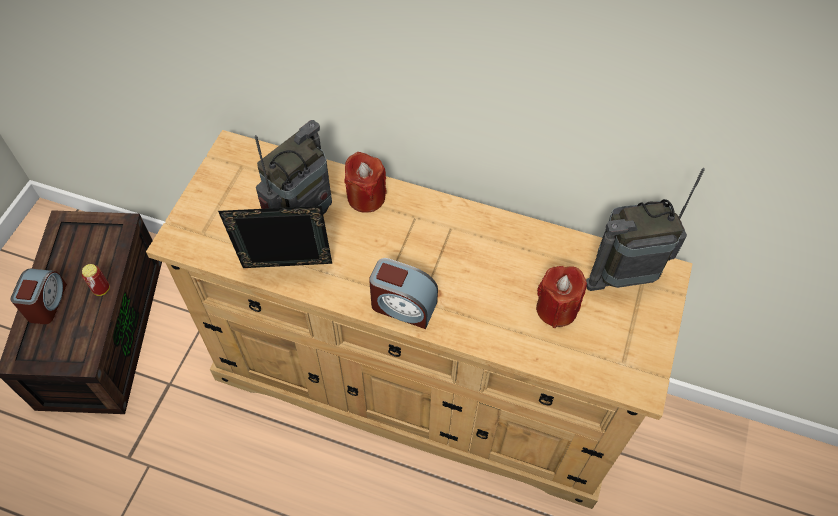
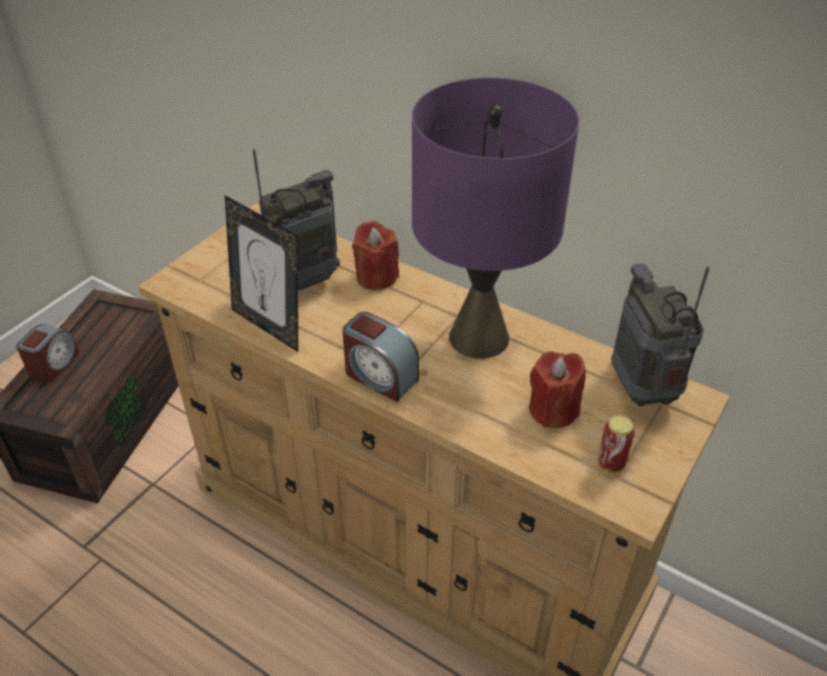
camera: 15 degrees right, 15 degrees down
(101, 289) = (110, 362): can -> can (610, 464)
(287, 272) = (270, 326): picture frame -> picture frame turned 150 degrees counterclockwise
(476, 246) = (479, 337): none -> purple table lamp
(623, 274) = (642, 392): radio -> radio turned 75 degrees clockwise

